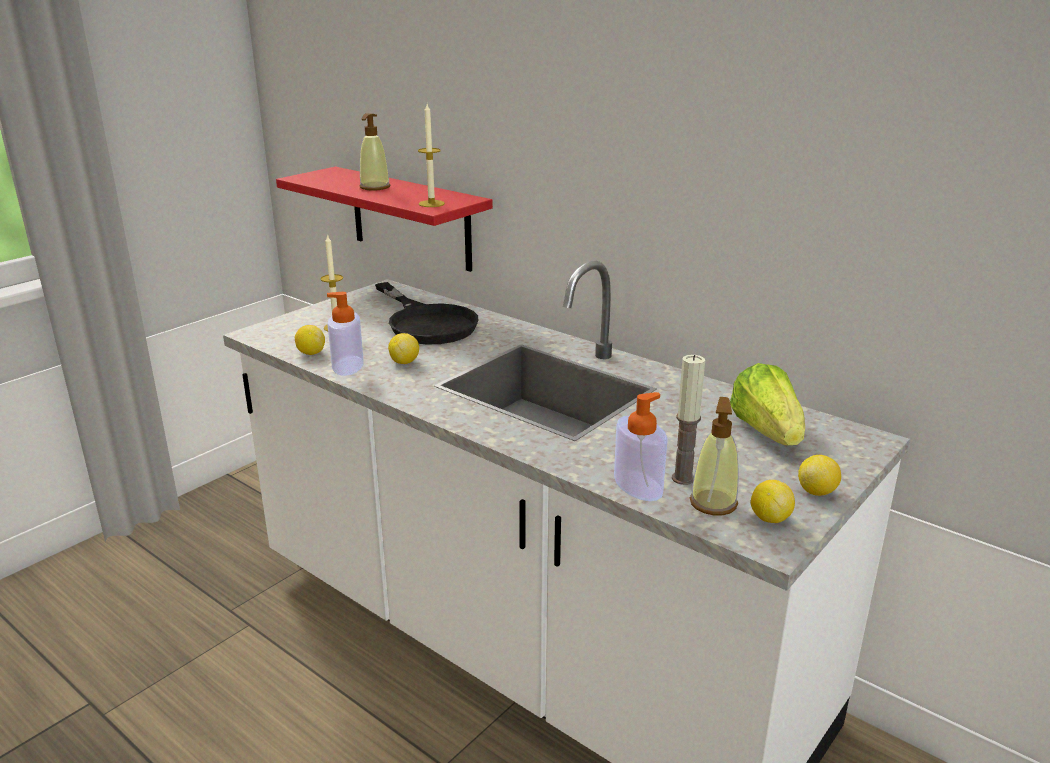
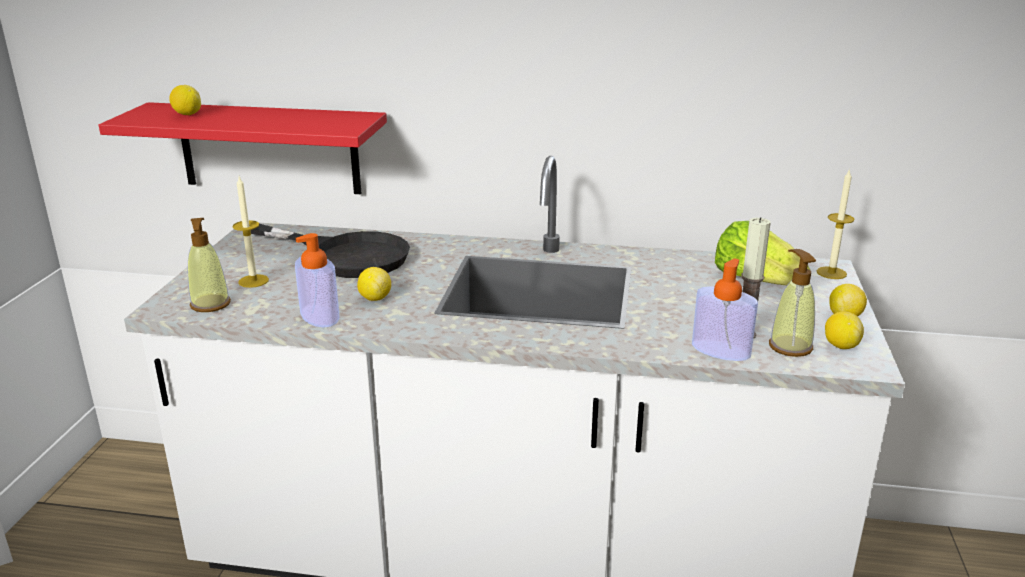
camera: 30 degrees left, 0 degrees up
(311, 353) = (260, 313): lemon -> lemon (187, 114)
(375, 187) = (239, 117): soap dispenser -> soap dispenser (210, 304)
(431, 203) = (334, 125): candle -> candle (831, 273)

